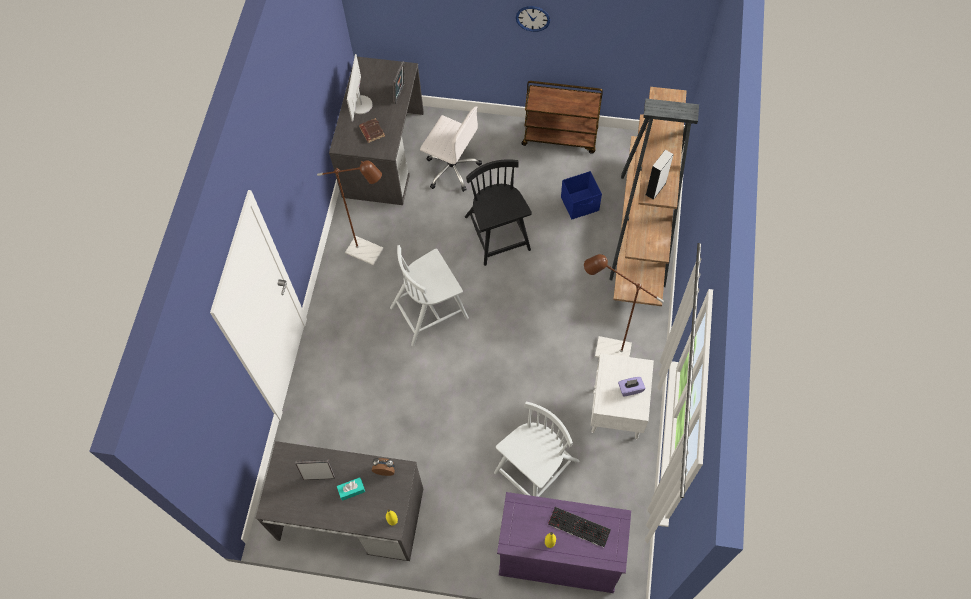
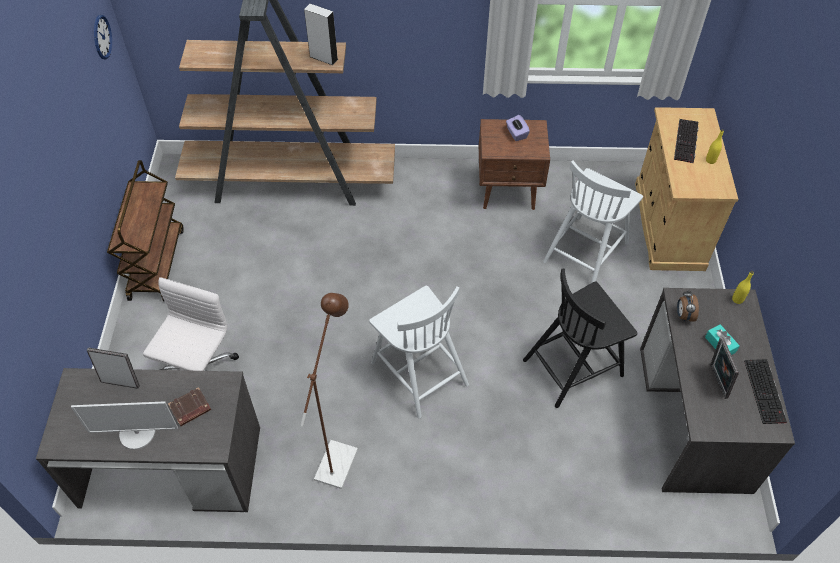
camera: 100 degrees left, 10 degrees down
(302, 511) = (765, 392): none -> keyboard
(497, 234) = (302, 313): black chair -> black chair (574, 366)
(533, 18) = (60, 167): wall clock -> wall clock (102, 37)
(535, 468) = (586, 251): white chair -> white chair turned 90 degrees counterclockwise
(559, 556) = (668, 225): purple cabinet -> beige cabinet
(580, 204) = (256, 237): blue storage box -> none
(606, 349) = (439, 204): brown floor lamp -> none
(616, 413) = (509, 191): white nightstand -> brown nightstand

